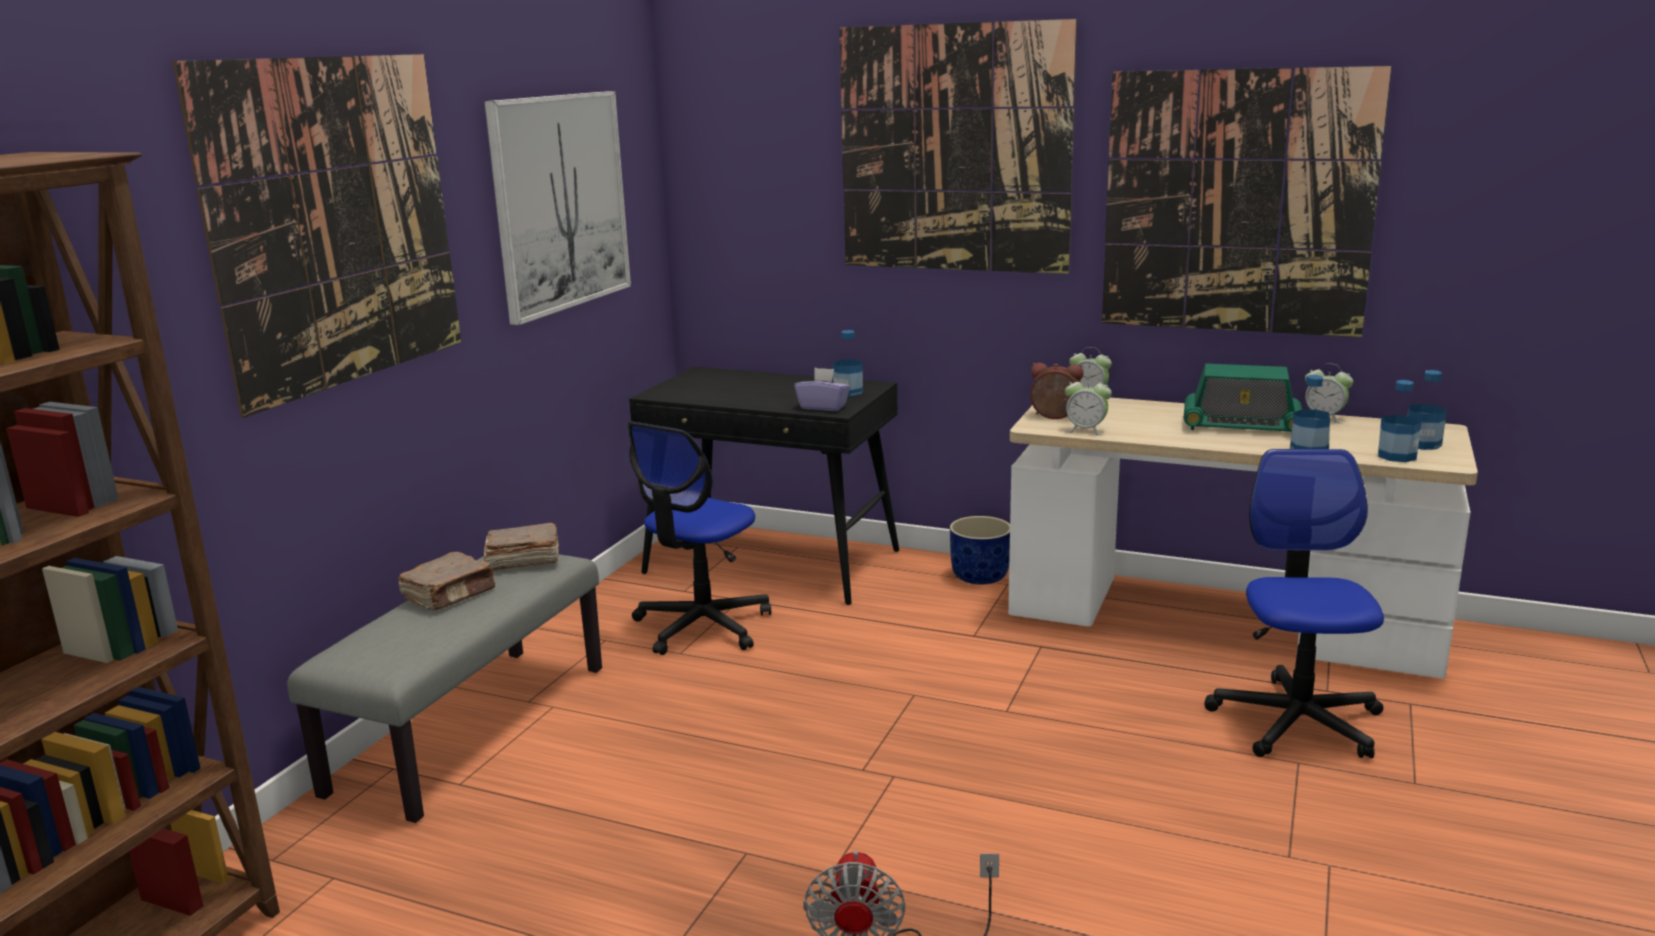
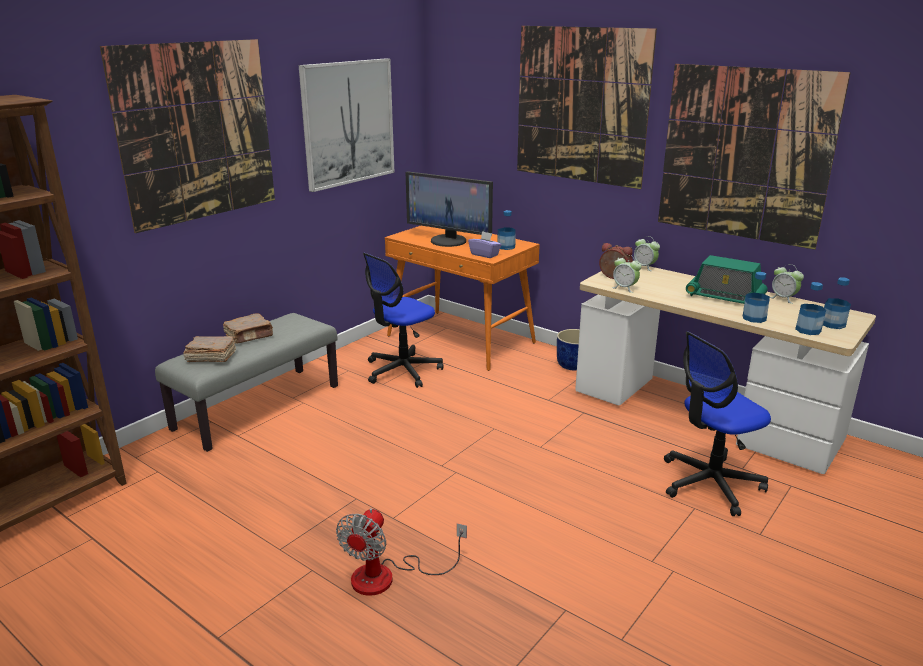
camera: 15 degrees right, 5 degrees up
(522, 560) = (296, 322): brown book -> brown book (211, 357)
(746, 393) = (449, 241): none -> monitor
(773, 562) = (461, 339): black desk -> orange desk
(1297, 721) = (710, 483): office chair -> office chair turned 135 degrees counterclockwise

